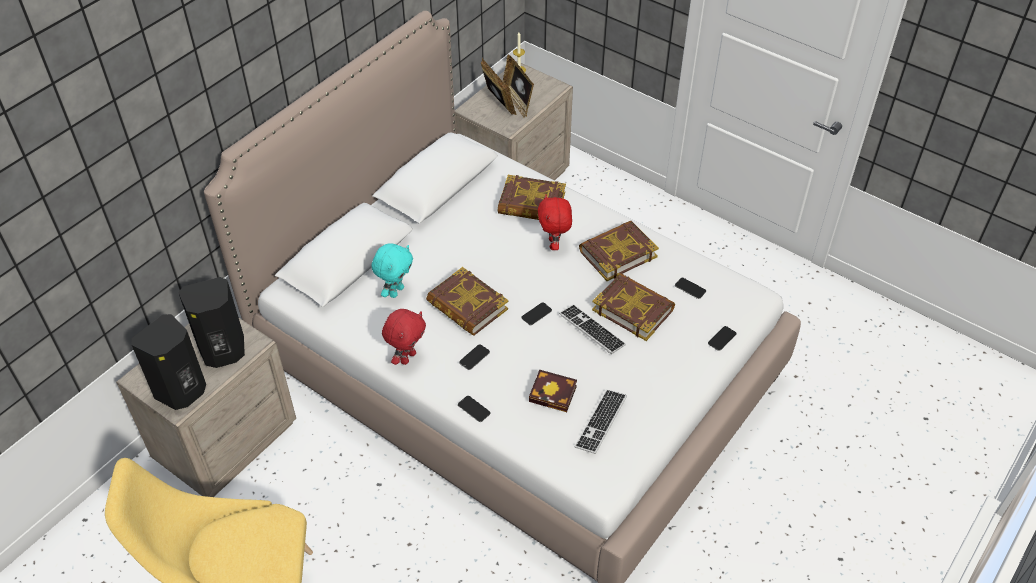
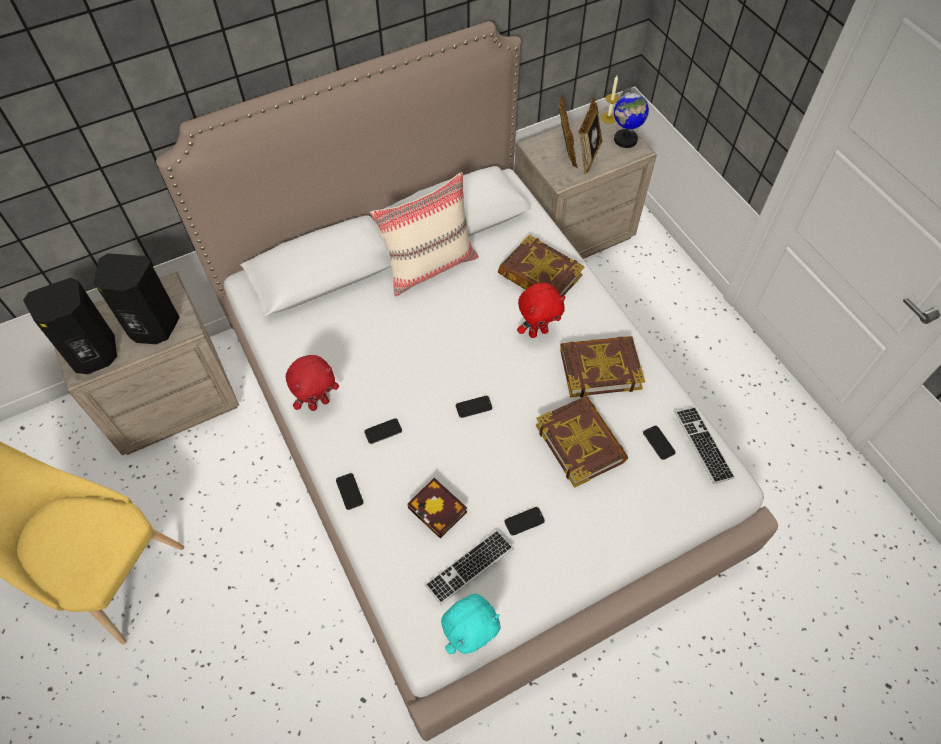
camera: 25 degrees right, 10 degrees up
(396, 291) = (349, 324): turquoise plush toy -> turquoise plush toy (471, 637)
(437, 226) = (430, 266): none -> beige pillow
(467, 306) = (408, 369): book -> none
(541, 82) = (625, 140): none -> globe
(554, 244) = (538, 332): red plush toy -> red plush toy turned 135 degrees counterclockwise
(592, 330) = (522, 450): keyboard -> keyboard (703, 445)
(722, 339) = (661, 521): phone -> phone (524, 521)

